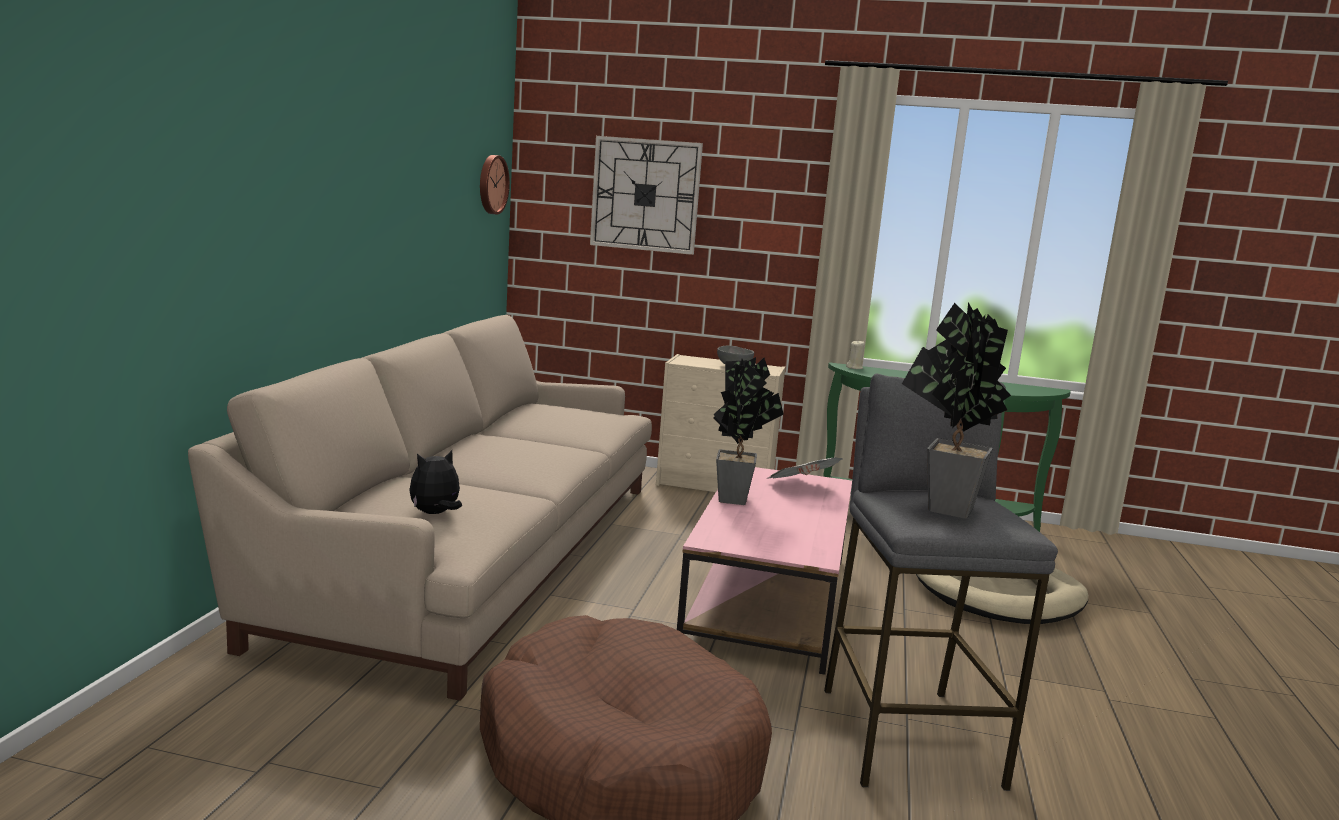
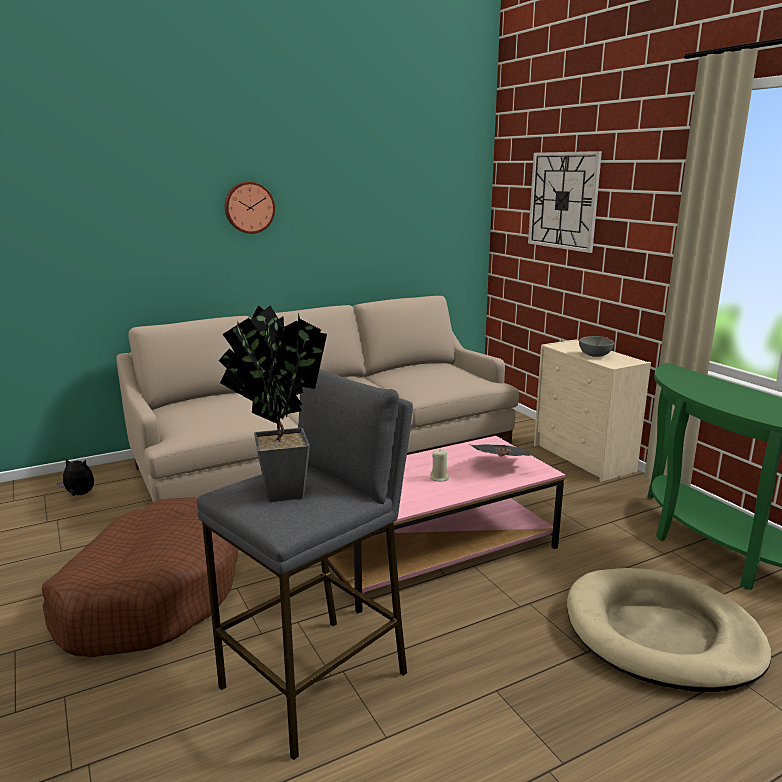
camera: 50 degrees right, 5 degrees up
(435, 514) = (204, 416): plush toy -> plush toy (79, 495)
(491, 184) = (457, 197): wall clock -> wall clock (249, 207)
(736, 497) = (427, 459): potted plant -> none
(854, 368) = (675, 371): beige candle -> beige candle (439, 478)

